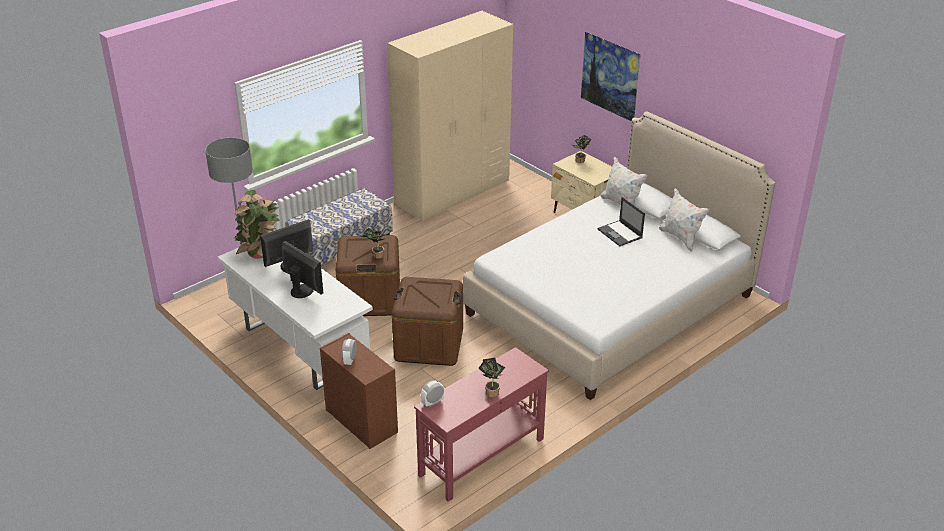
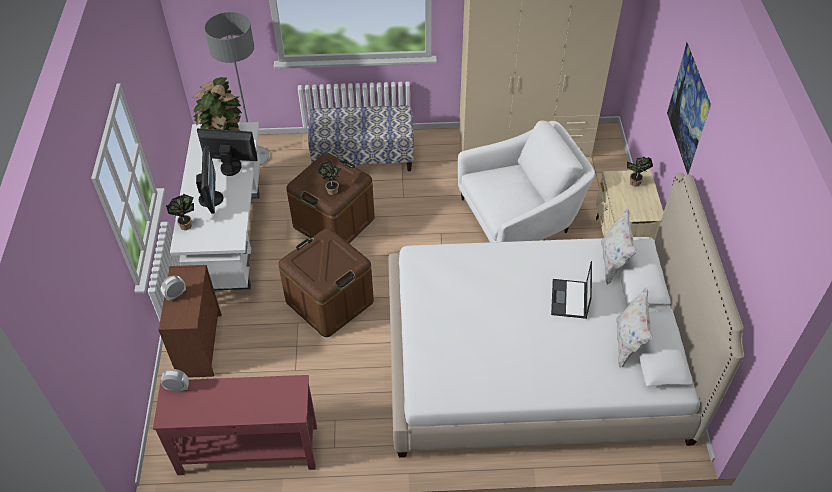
camera: 40 degrees right, 15 degrees up
(491, 391) = (233, 410): potted plant -> potted plant (186, 224)
(504, 235) = (520, 219): none -> white armchair

